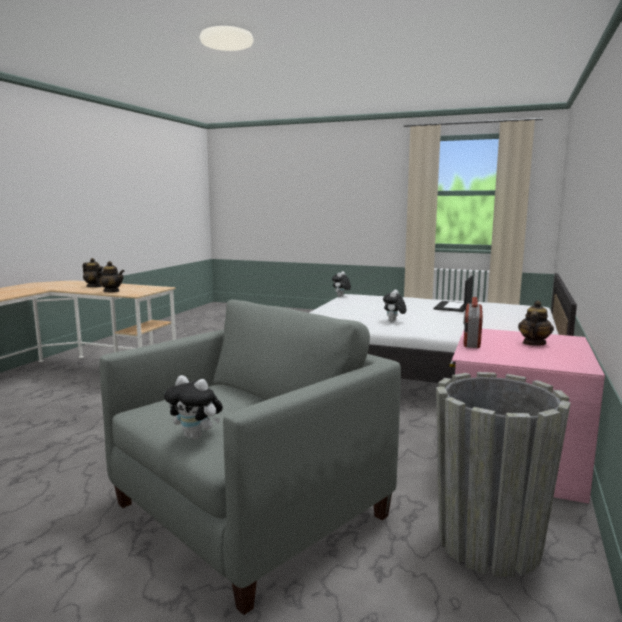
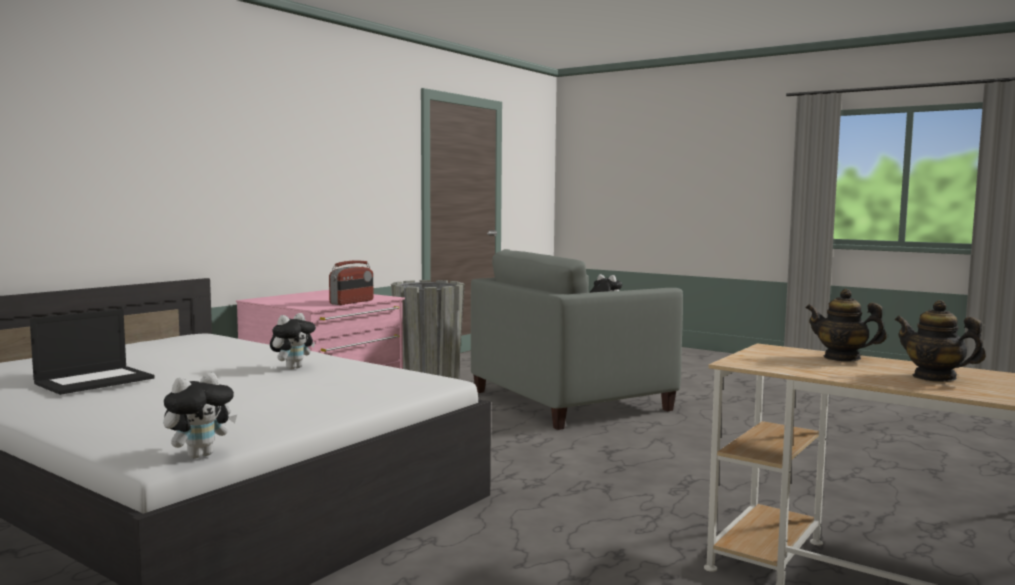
camera: 165 degrees left, 5 degrees down
(533, 343) = (304, 299): teapot -> none

